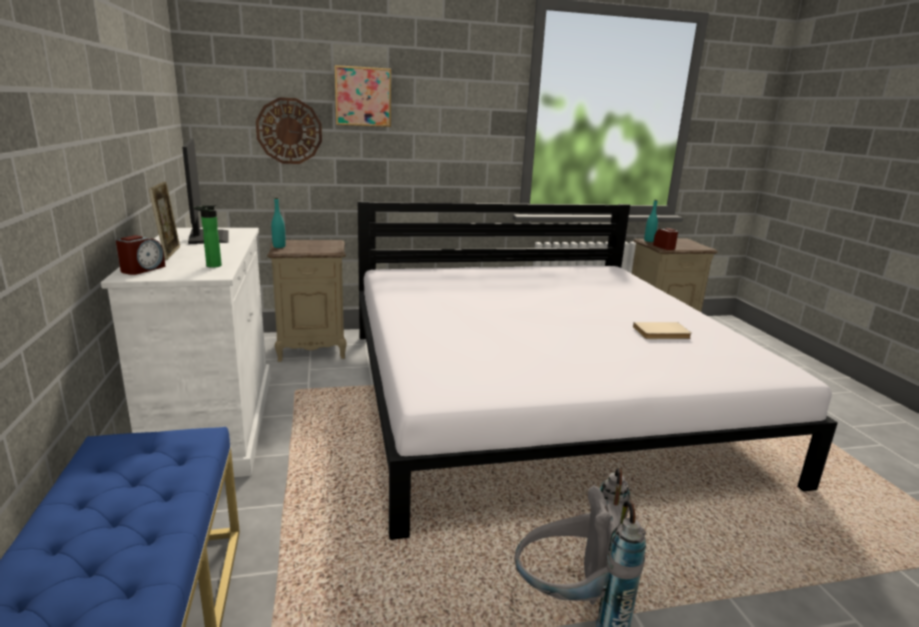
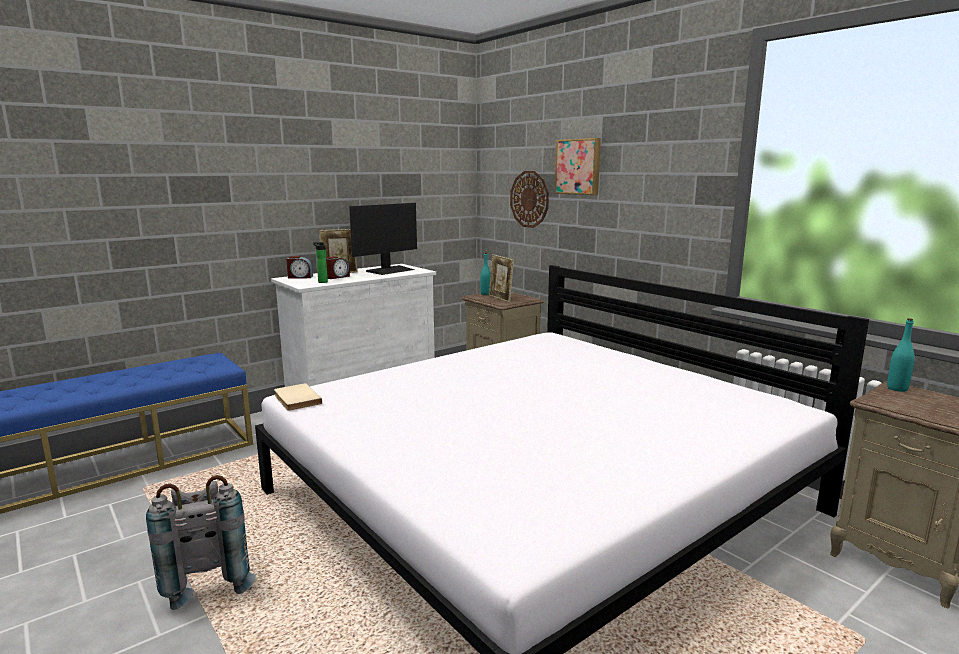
camera: 65 degrees right, 5 degrees down
(313, 247) = (500, 299): none -> picture frame
(662, 333) = (556, 462): beige book -> beige book (295, 399)
(664, 247) = (878, 400): alarm clock -> alarm clock (336, 277)

